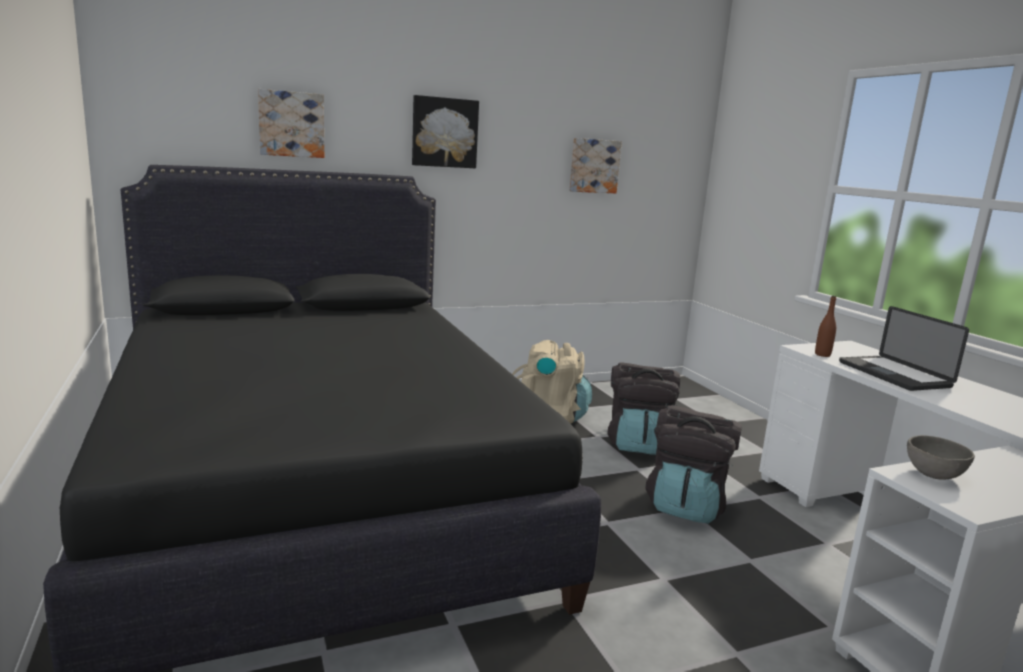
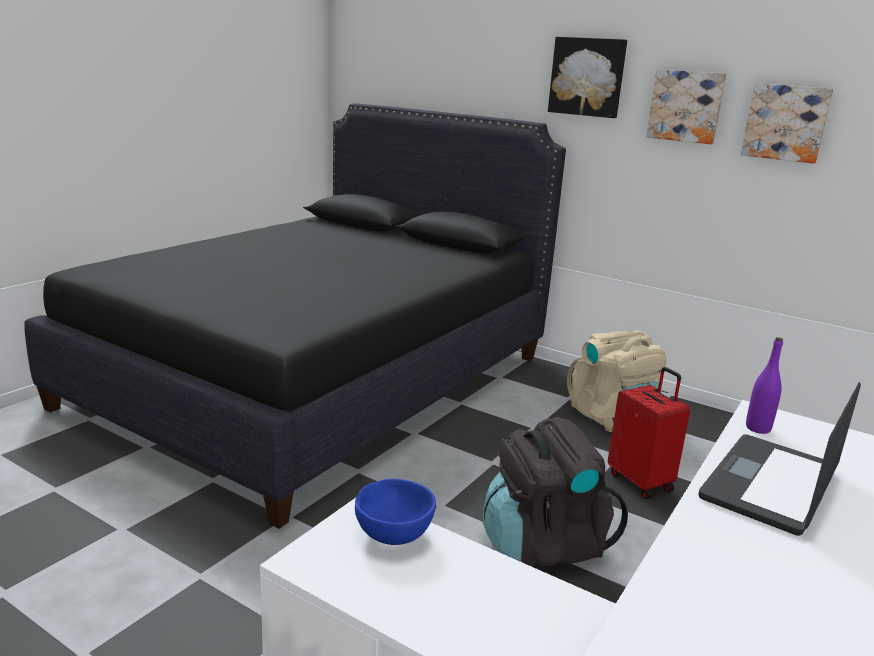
camera: 55 degrees right, 5 degrees up
(291, 124) = (451, 70): picture -> picture (686, 106)
(638, 444) = (641, 481): black backpack -> red suitcase
(822, 355) = (758, 428): brown bottle -> purple bottle
(932, 474) = (393, 534): grey bowl -> blue bowl

